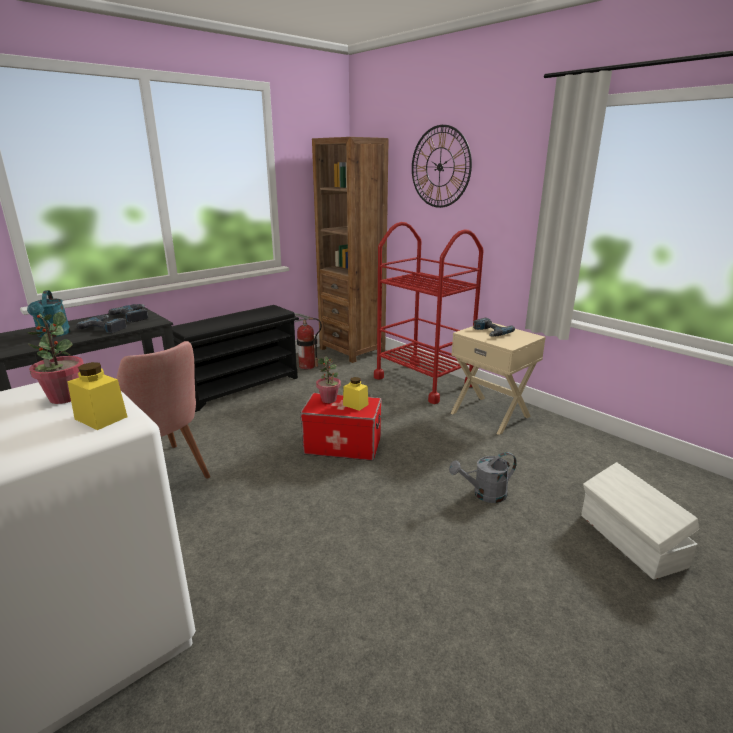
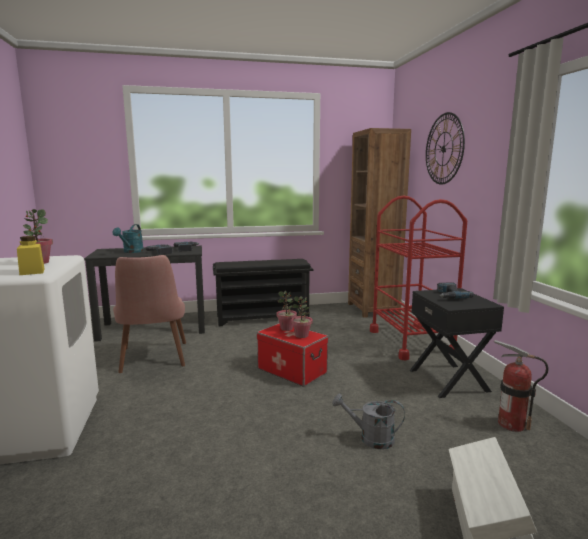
camera: 30 degrees right, 10 degrees down
(307, 366) = (325, 313): fire extinguisher -> fire extinguisher (511, 424)
(355, 405) = (301, 335): yellow jar -> potted plant
(491, 414) = (449, 380): beige nightstand -> black nightstand

